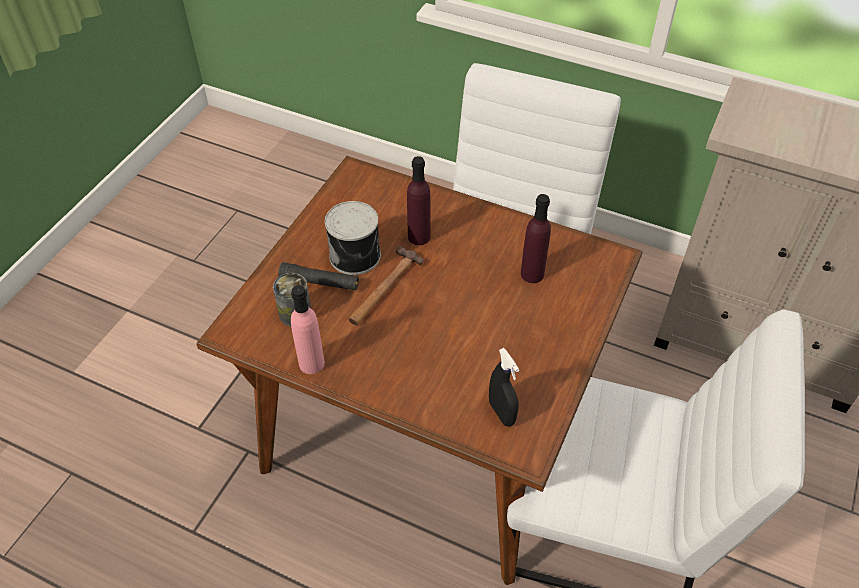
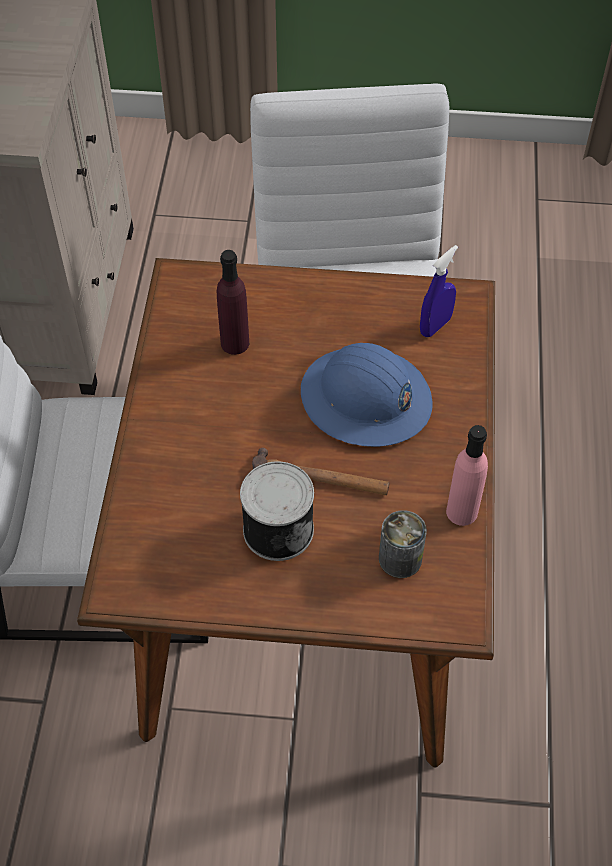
camera: 110 degrees left, 5 degrees up
(320, 282) = (339, 551): black flashlight -> none
(419, 236) = (217, 470): purple bottle -> none
(443, 338) = (365, 399): none -> blue hard hat
(501, 413) = (435, 326): black spray bottle -> blue spray bottle

